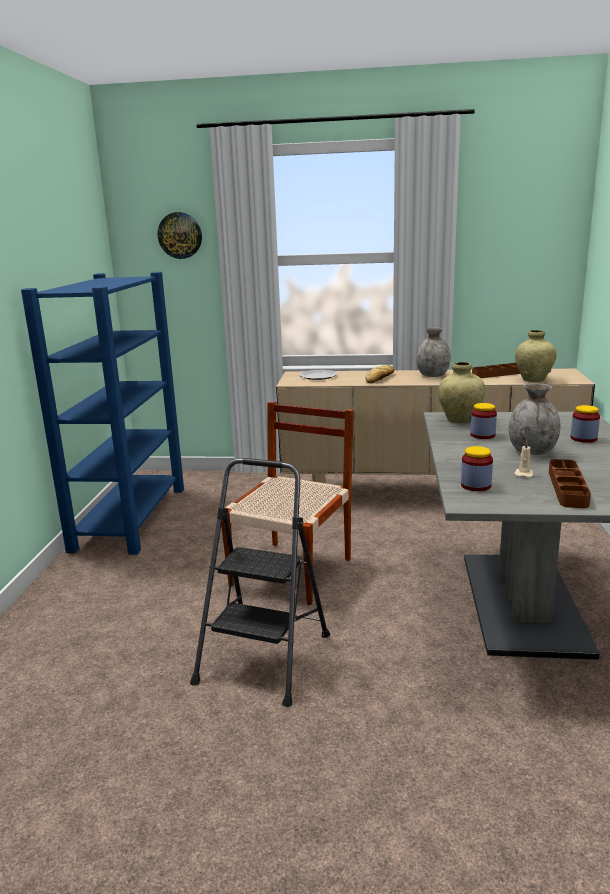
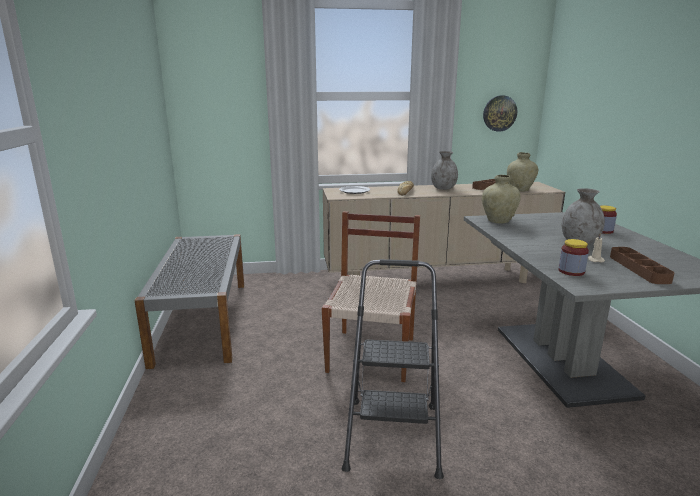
camera: 15 degrees left, 0 degrees up
(130, 518) = (202, 320): blue bookcase -> grey bench
(180, 235) = (229, 72): wall clock -> wall clock (499, 113)
(482, 435) = (528, 231): jar -> none

